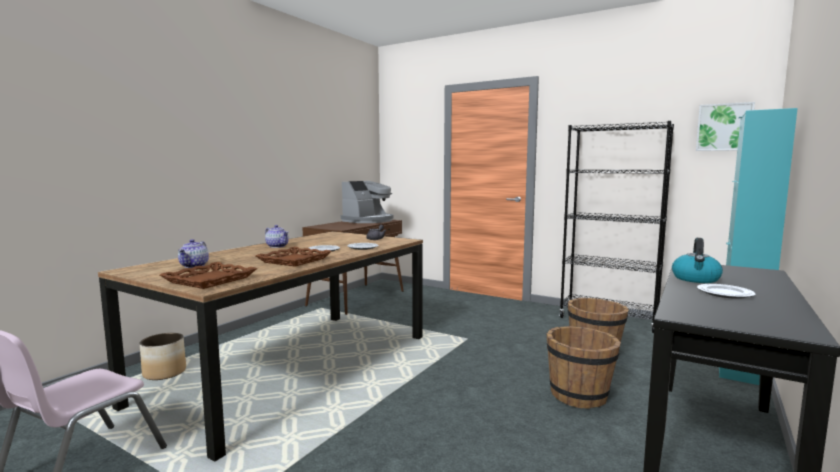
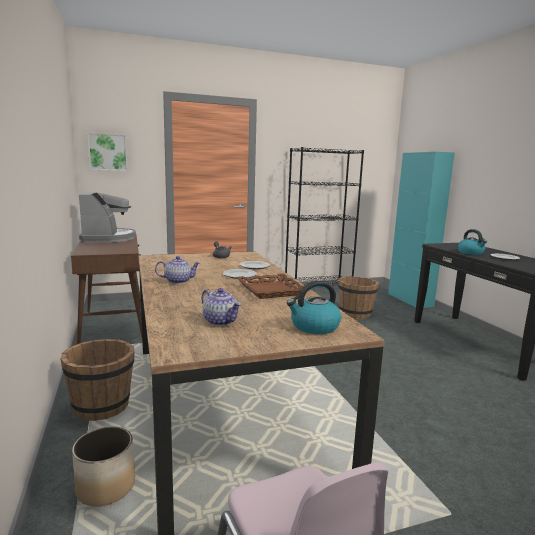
camera: 50 degrees left, 5 degrees up
(210, 280) = (314, 327): brown tray -> kettle
(579, 395) = (401, 340): brown bucket -> brown bucket (102, 406)
(724, 127) = (372, 155): picture -> picture (108, 152)

